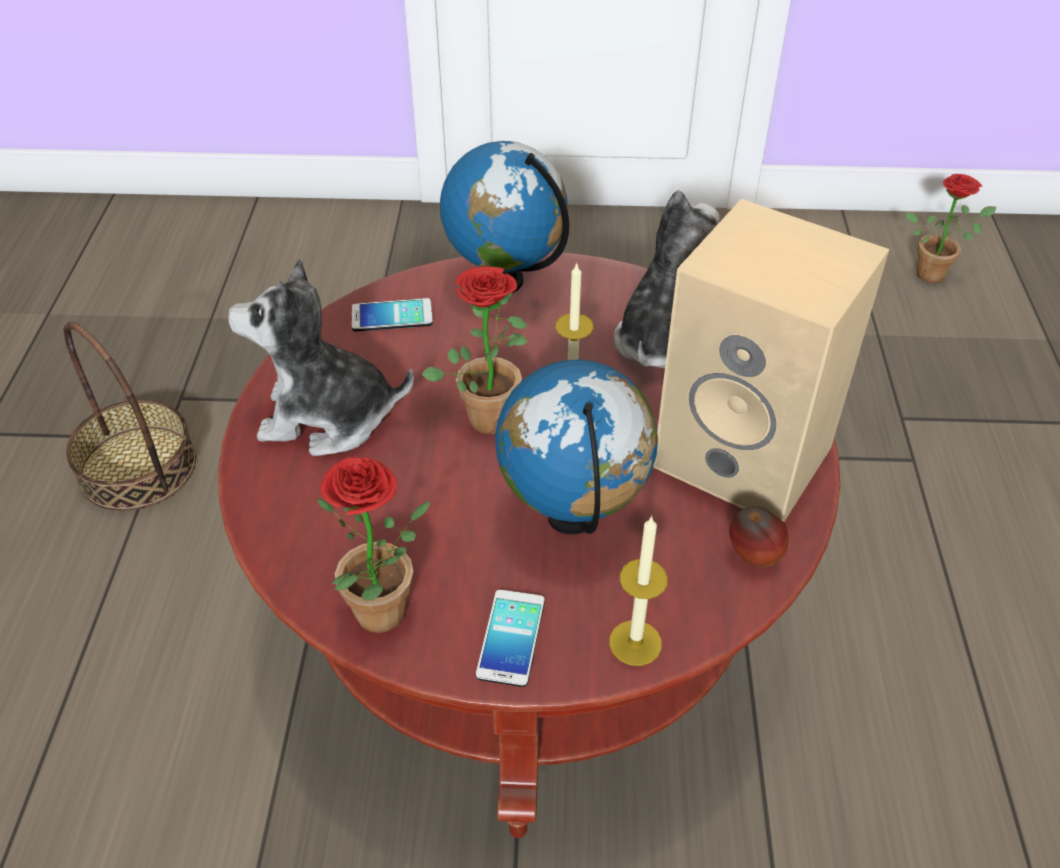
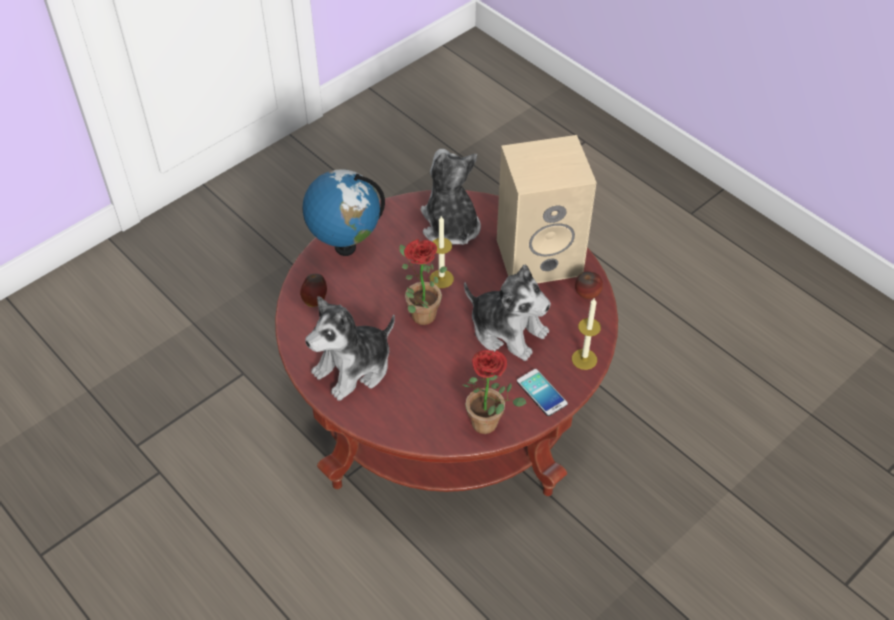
camera: 45 degrees left, 5 degrees up
(138, 467) = (166, 497): basket -> none
(392, 316) = (315, 301): phone -> apple
(573, 517) = (507, 330): globe -> plush toy
(934, 273) = (450, 99): potted plant -> none

